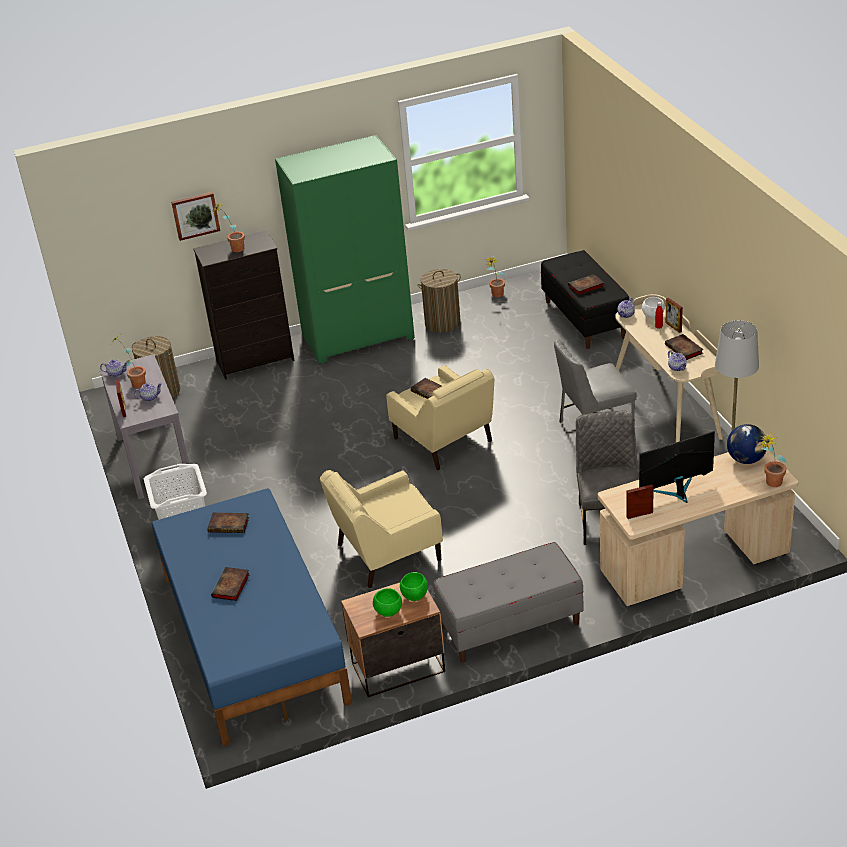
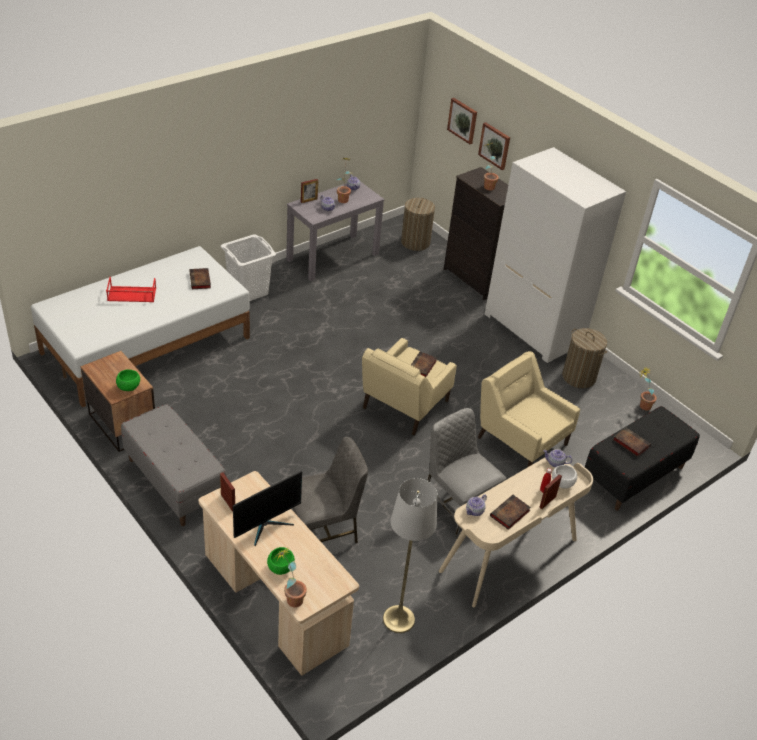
camera: 65 degrees right, 5 degrees up
(137, 224) = (463, 120): none -> picture
(231, 587) = (131, 294): book -> red tray
(252, 639) = (145, 344): blue bed -> white bed
(358, 336) = (535, 329): green wardrobe -> white wardrobe
(386, 553) = (251, 396): beige armchair -> beige armchair (521, 440)
(388, 611) = (109, 376): green bowl -> green bowl (281, 568)
(676, 491) = (266, 525): monitor -> monitor turned 90 degrees clockwise
(746, 459) = (327, 575): globe -> none

